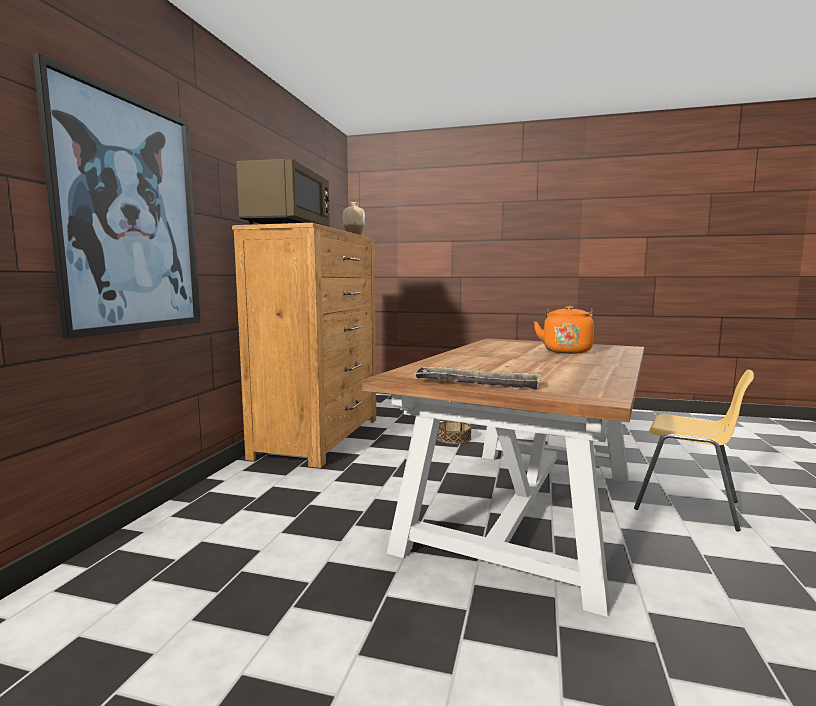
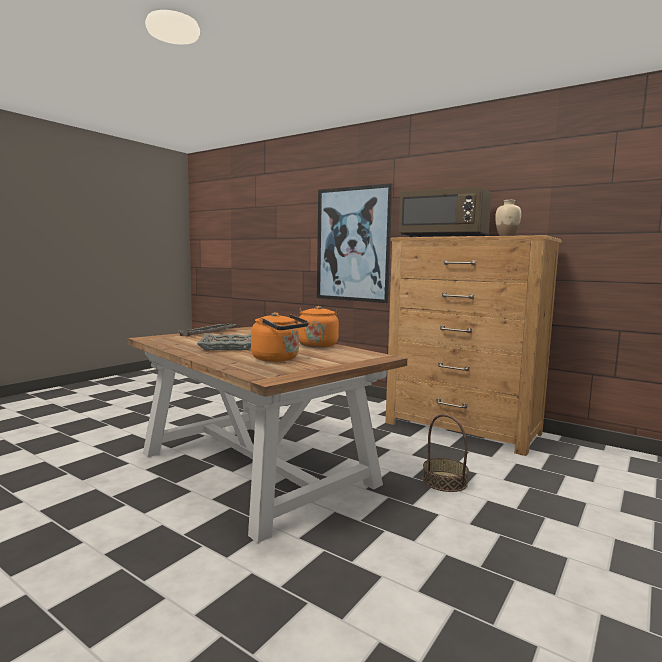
camera: 110 degrees right, 0 degrees up
(475, 350) = (317, 345): none -> orange kettle
(550, 365) = (228, 346): none -> grey tray
(688, 506) = (172, 543): yellow chair -> none

